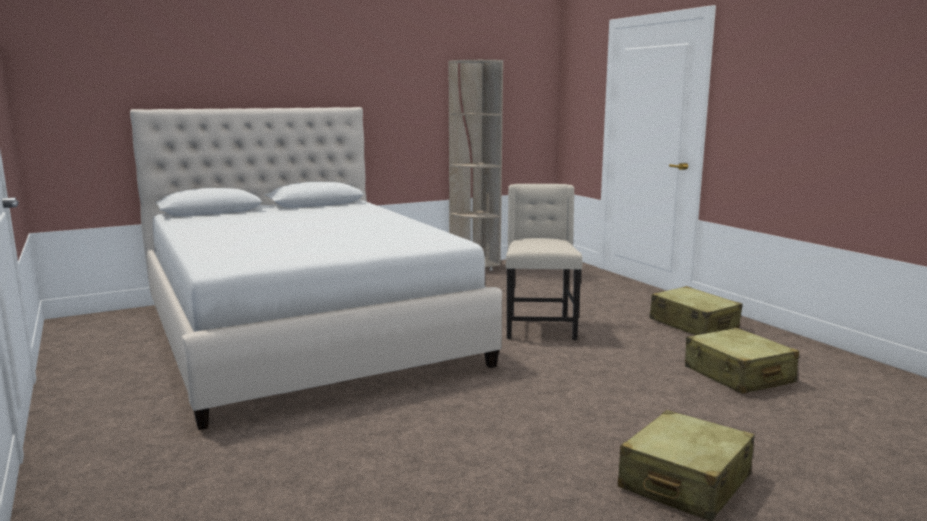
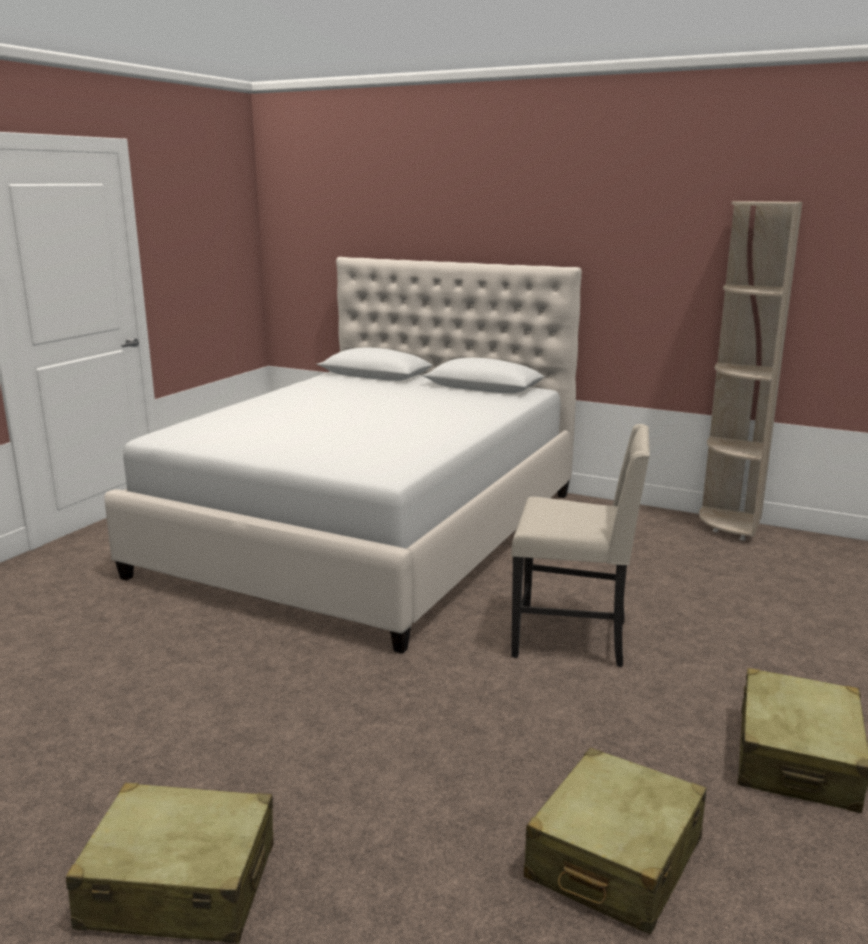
camera: 55 degrees right, 5 degrees up
(539, 327) = (573, 638): beige chair -> beige chair turned 45 degrees clockwise

